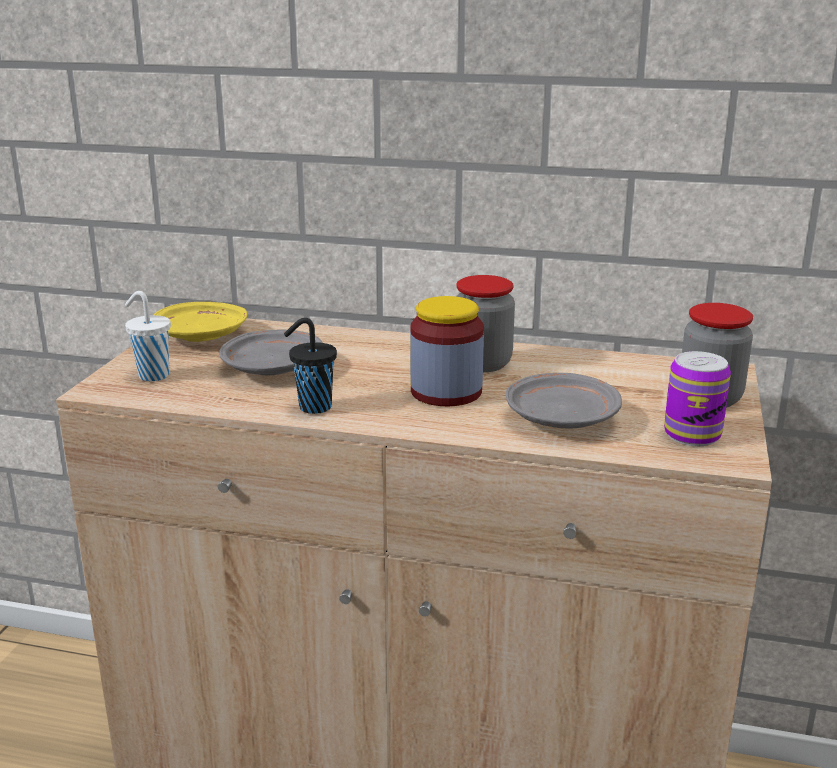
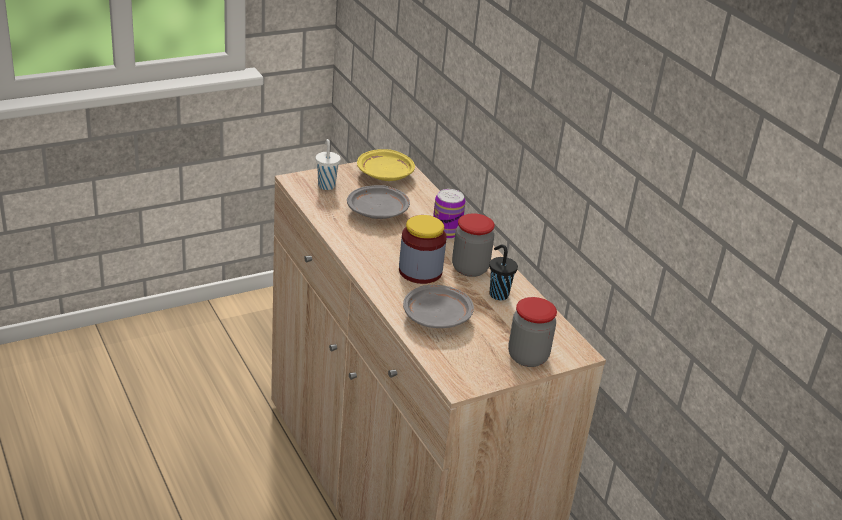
camera: 45 degrees right, 10 degrees up
(313, 407) = (353, 242): black cup -> black cup (498, 294)
(692, 435) = (471, 364): can -> can (446, 232)

